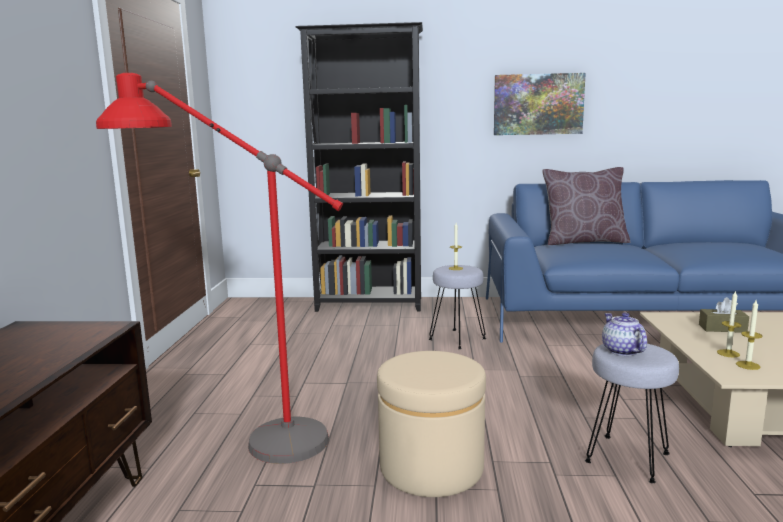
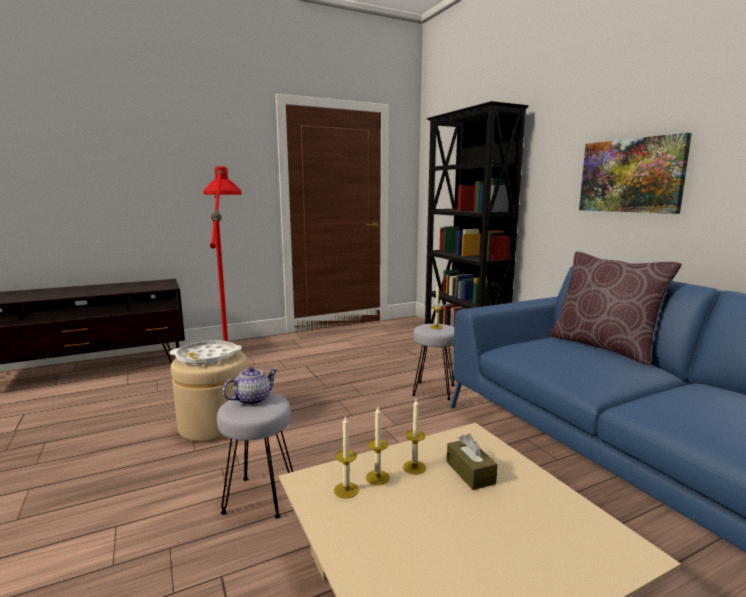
camera: 60 degrees right, 0 degrees up
(429, 369) = (207, 357): none -> white tray
(713, 341) = (414, 467): none -> candle

